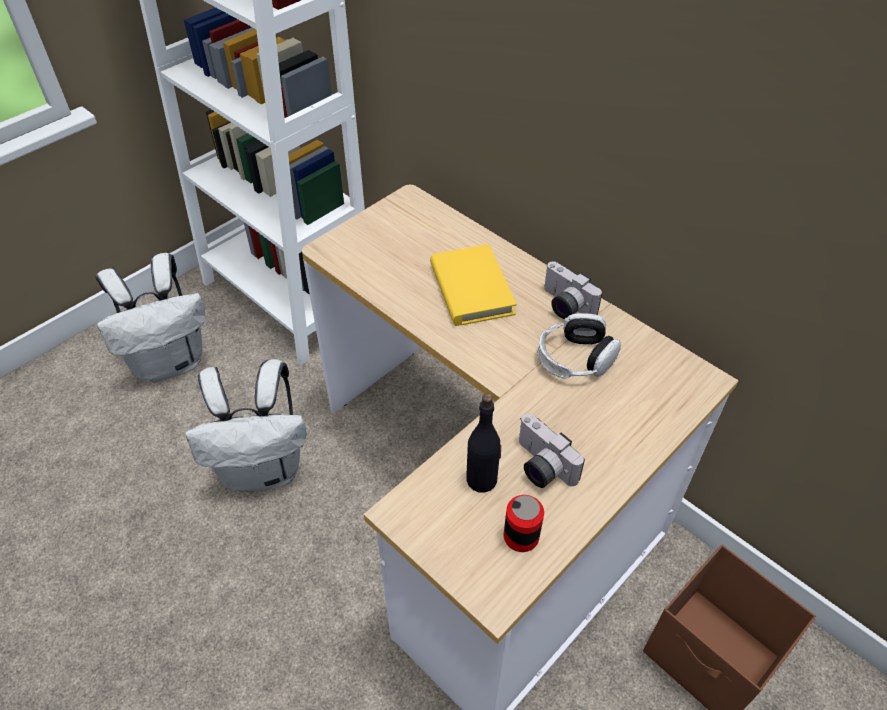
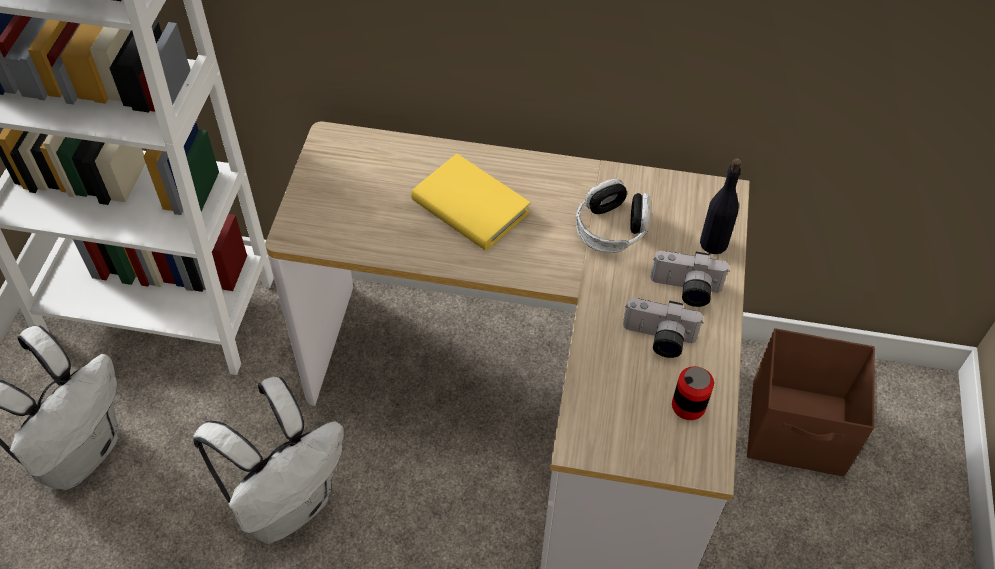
camera: 35 degrees left, 5 degrees up
(482, 479) = (622, 377): black bottle -> black bottle (714, 243)
(564, 306) = (564, 182): camera -> camera (685, 291)

